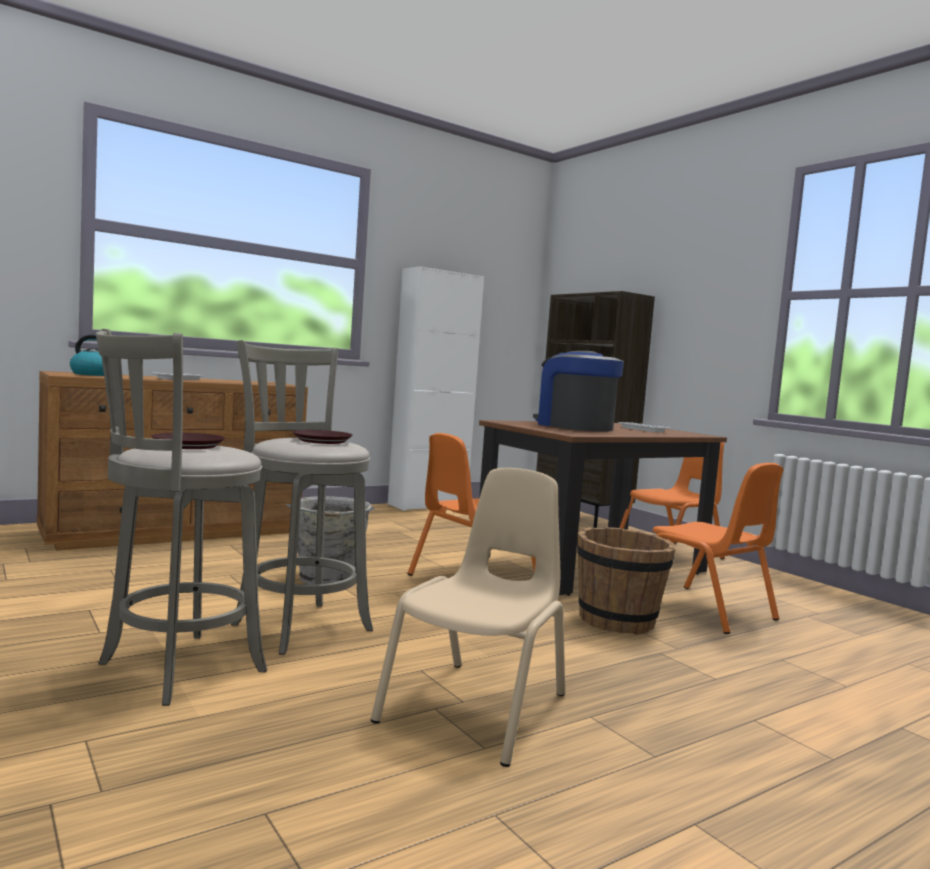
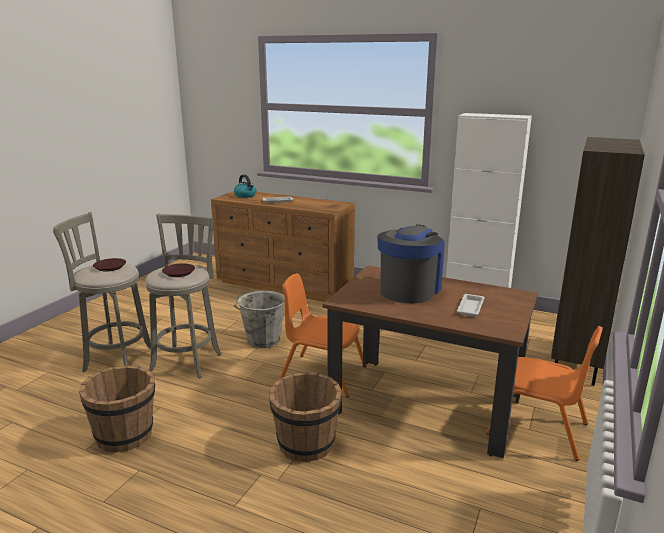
camera: 60 degrees right, 15 degrees up
(477, 708) = (125, 435): beige chair -> brown bucket
(703, 609) = (384, 476): orange chair -> none

